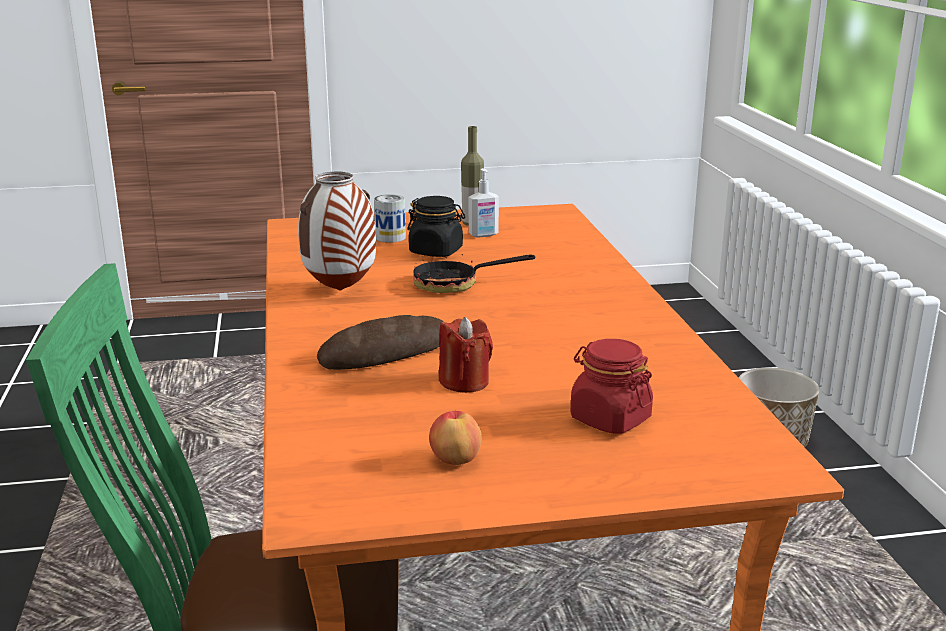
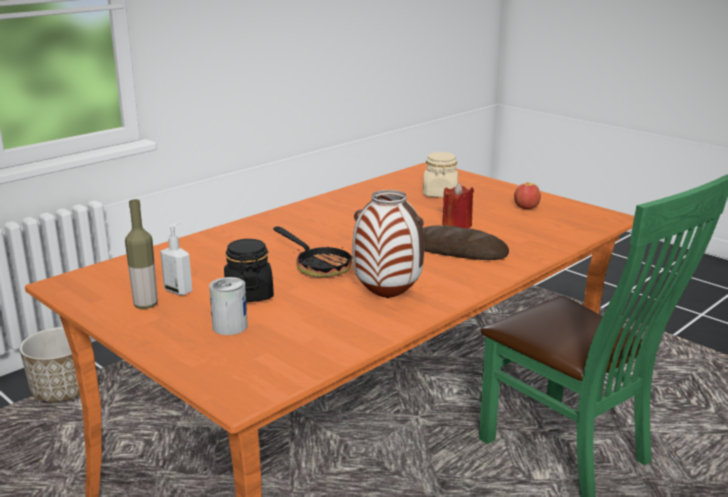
camera: 125 degrees left, 0 degrees up
(609, 419) = (440, 194): red jar -> beige jar

